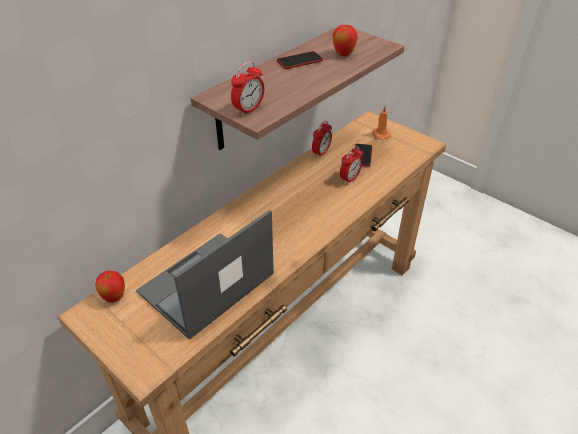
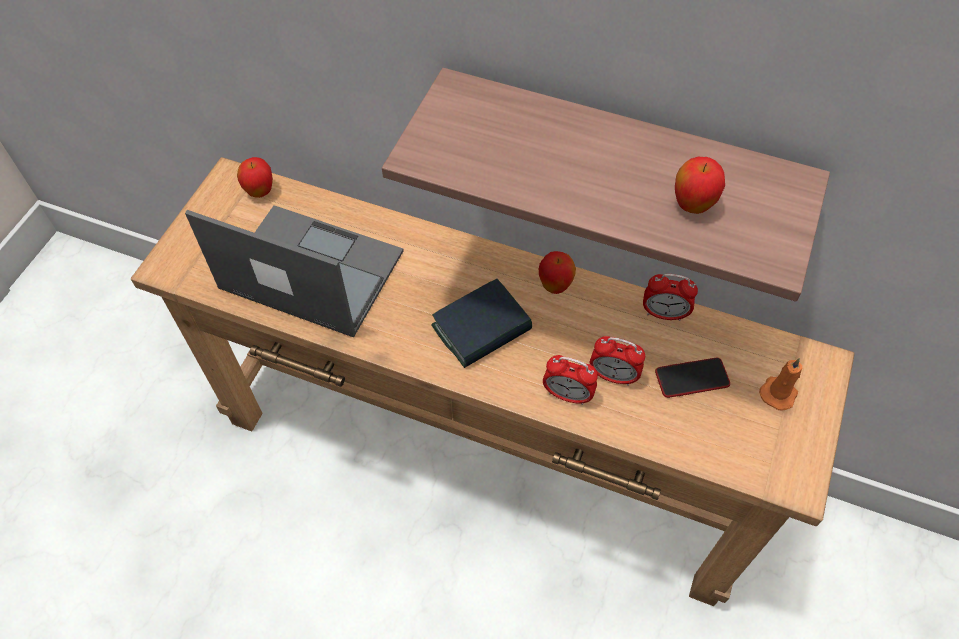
camera: 70 degrees right, 15 degrees up
(248, 110) = (436, 139): alarm clock -> alarm clock (567, 395)
(283, 182) = (555, 286): none -> apple
(296, 217) = (482, 329): none -> book
(299, 61) = (628, 152): phone -> none

